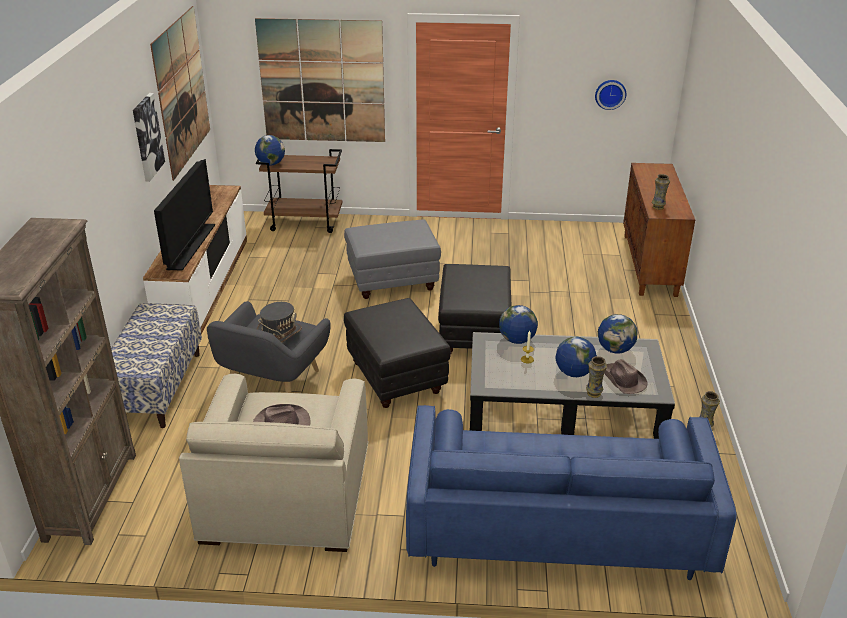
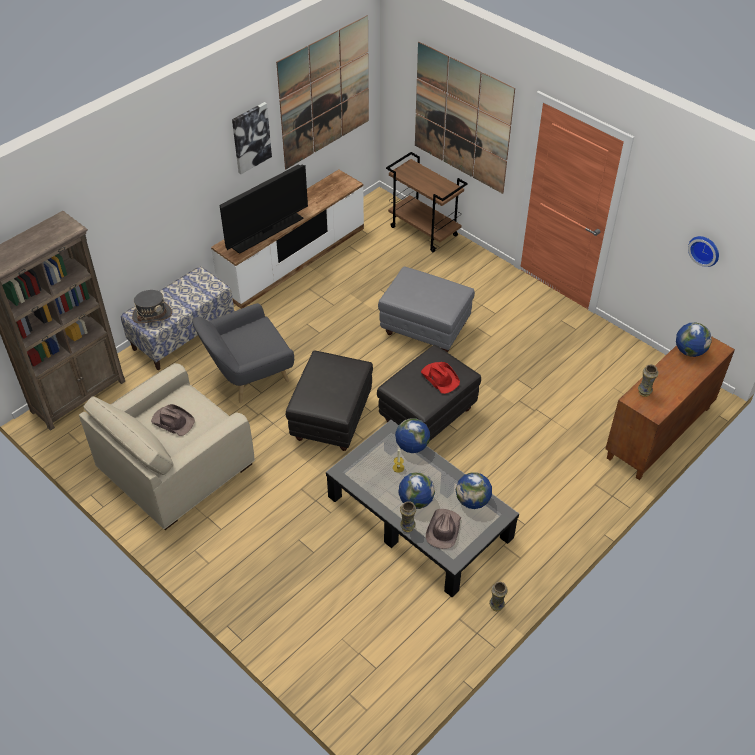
camera: 40 degrees right, 15 degrees up
(271, 164) = (402, 172): globe -> globe (689, 351)
(279, 334) = (254, 344): grey hat -> grey hat (152, 315)
(482, 280) = (440, 378): none -> red hat
(557, 527) = (299, 604): blue sofa -> none

